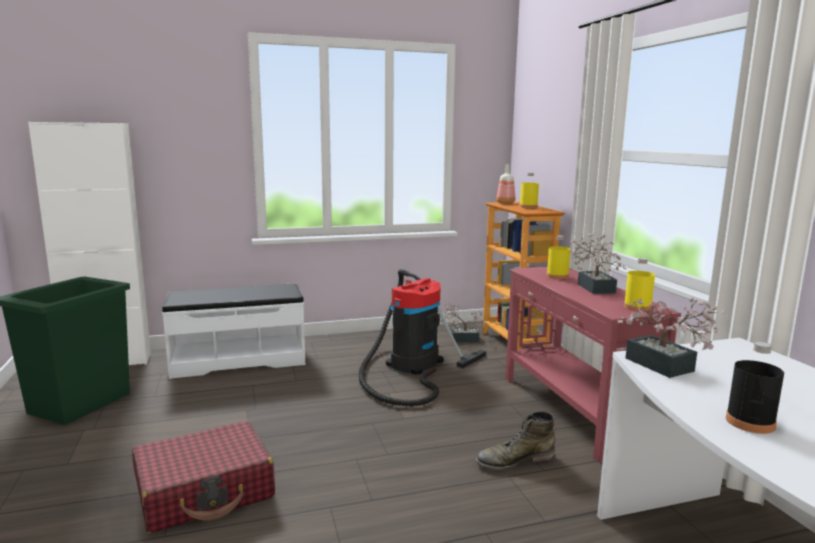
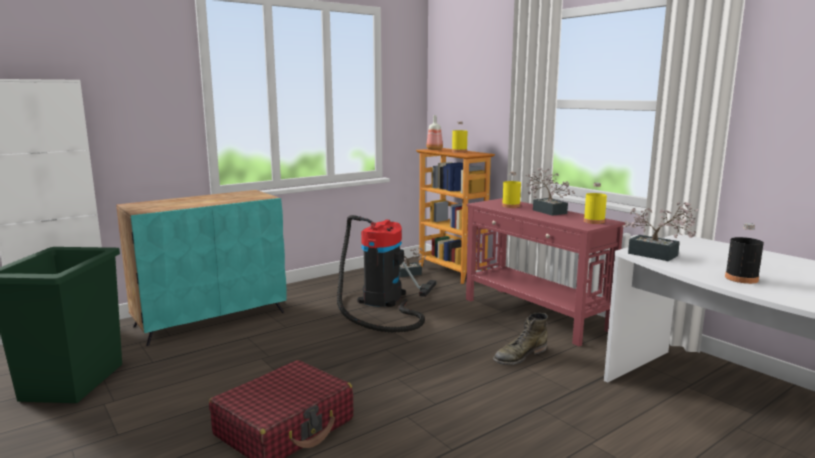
camera: 20 degrees left, 0 degrees up
(238, 360) = (211, 319): white bench -> turquoise cabinet

